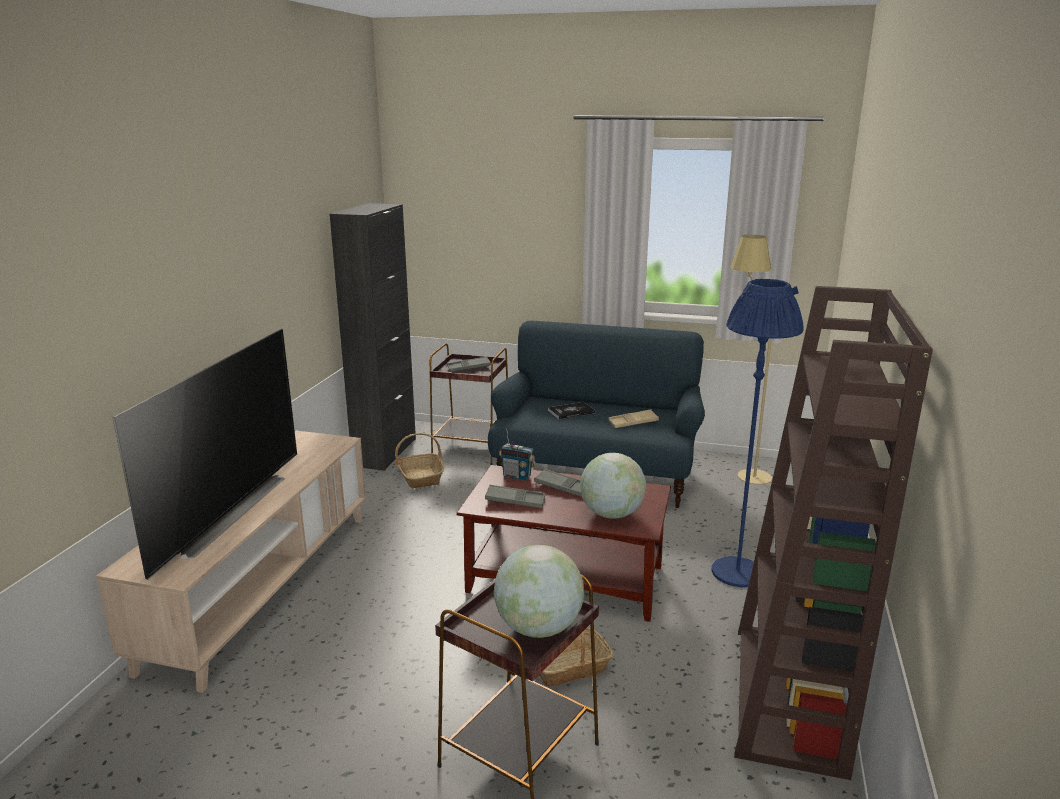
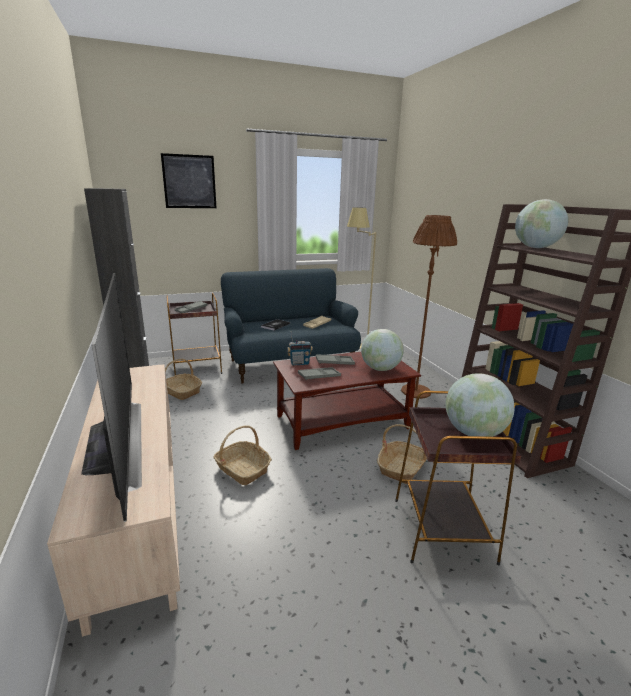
camera: 35 degrees left, 0 degrees up
(385, 592) = (242, 469): none -> basket
(497, 189) = (189, 181): none -> picture
(737, 572) = (416, 391): blue floor lamp -> brown floor lamp
(854, 371) = (536, 248): none -> globe

